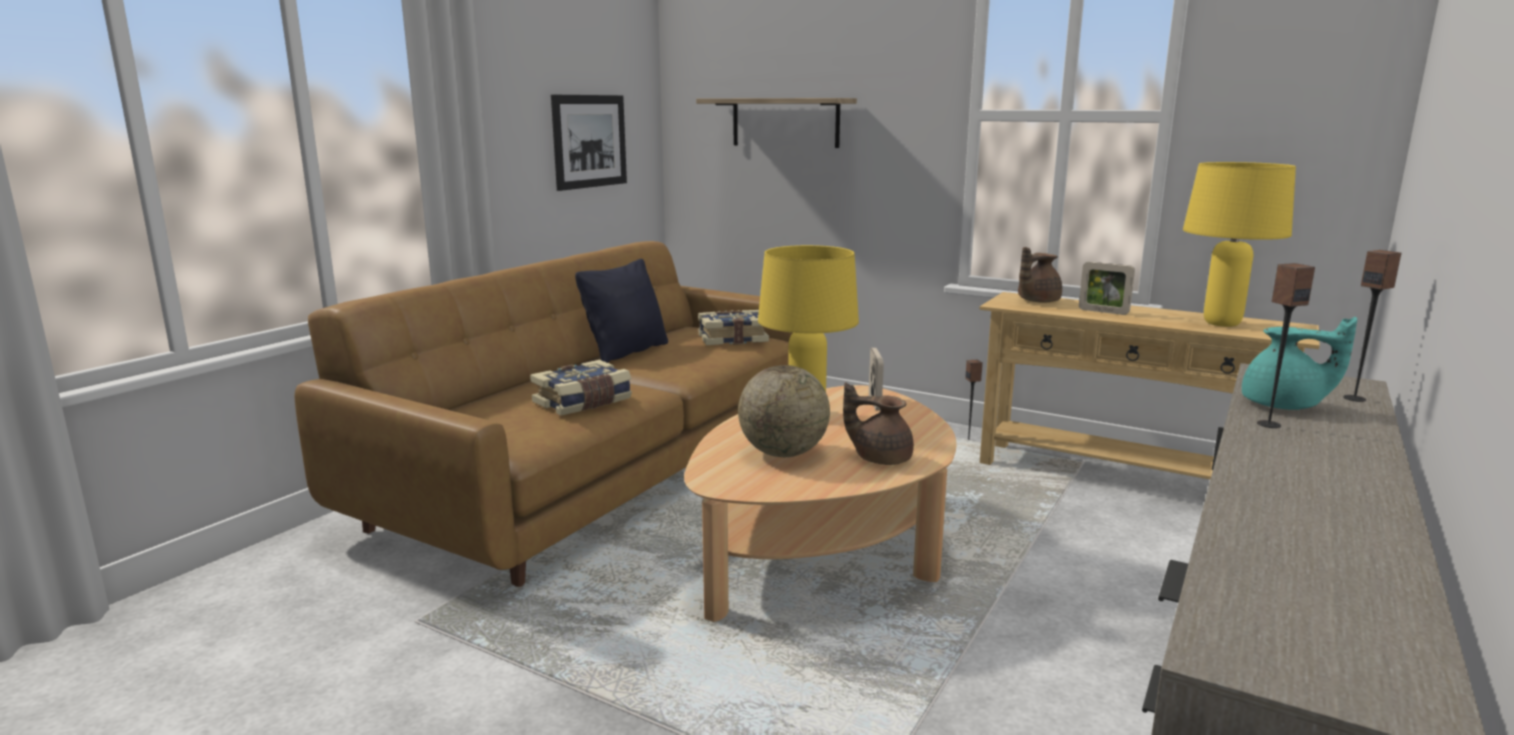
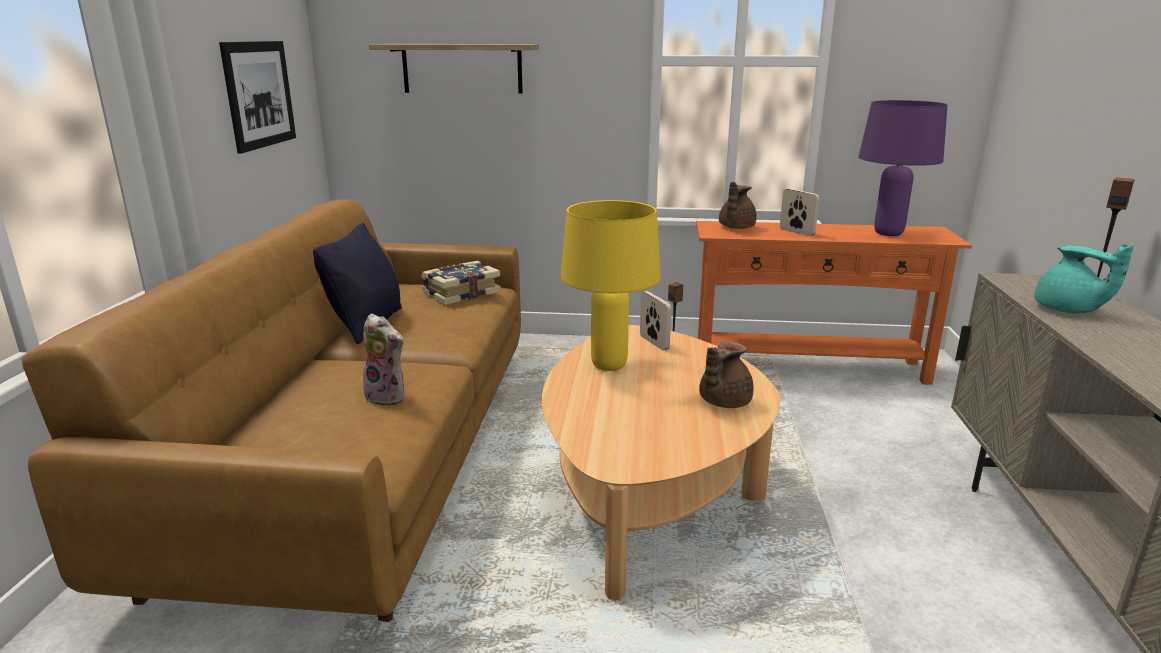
camera: 25 degrees left, 5 degrees up
(583, 402) = (388, 397): book -> plush toy
(783, 453) = (637, 415): globe -> none
(880, 458) = (722, 402): brown teapot -> brown teapot turned 45 degrees counterclockwise
(1103, 311) = (796, 232): picture frame -> picture frame turned 135 degrees counterclockwise
(1121, 479) = (808, 367): beige console table -> orange console table
(1221, 323) = (887, 233): yellow table lamp -> purple table lamp
(1268, 424) = (1087, 330): speaker -> none
(1284, 406) = (1067, 310): turquoise teapot -> turquoise teapot turned 60 degrees clockwise

